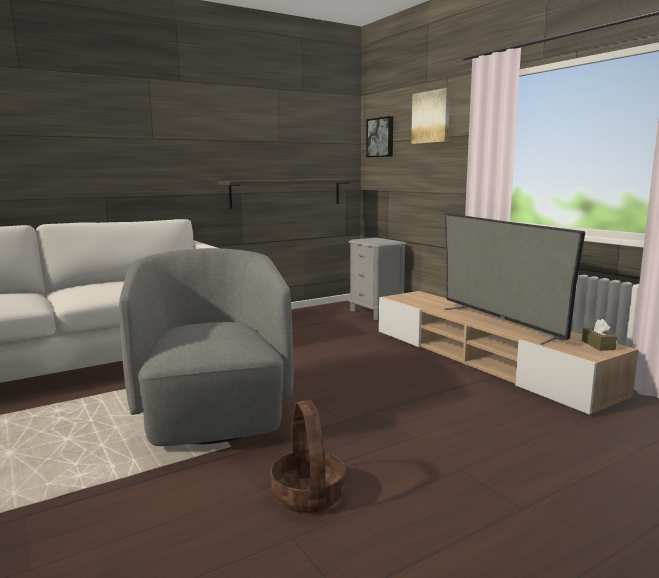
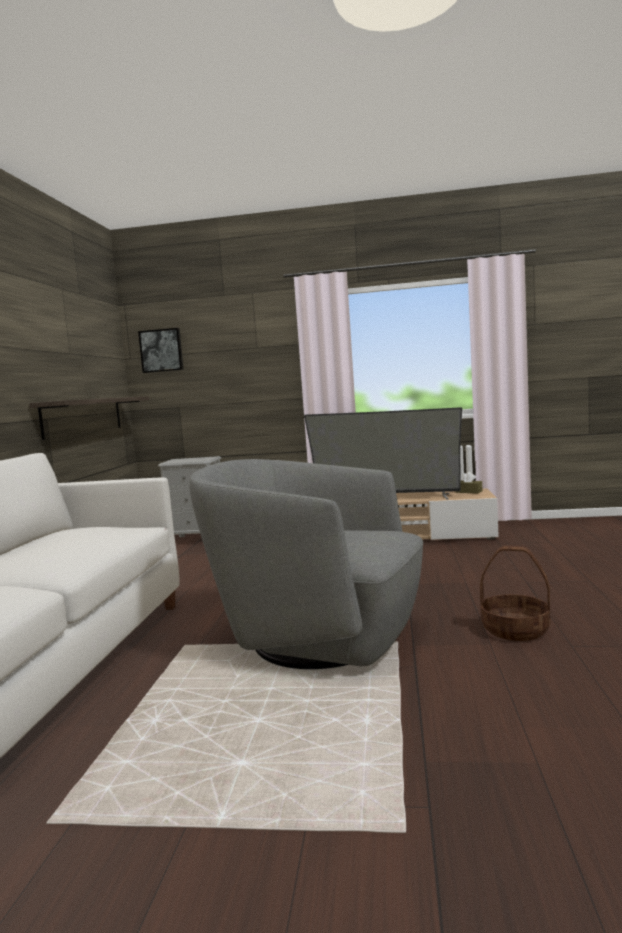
camera: 50 degrees left, 5 degrees down
(431, 117) = (237, 329): picture -> none

